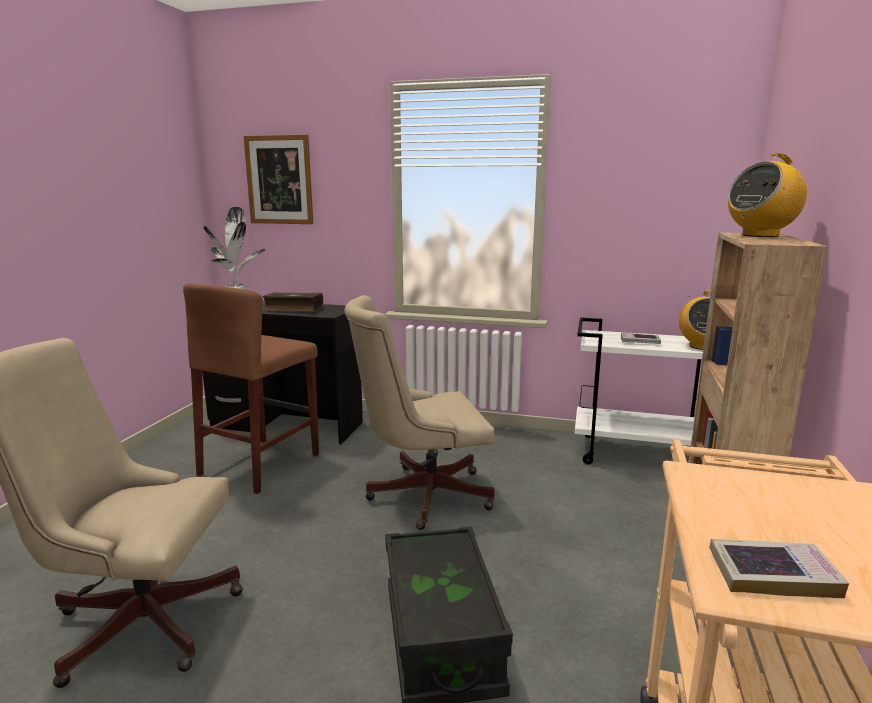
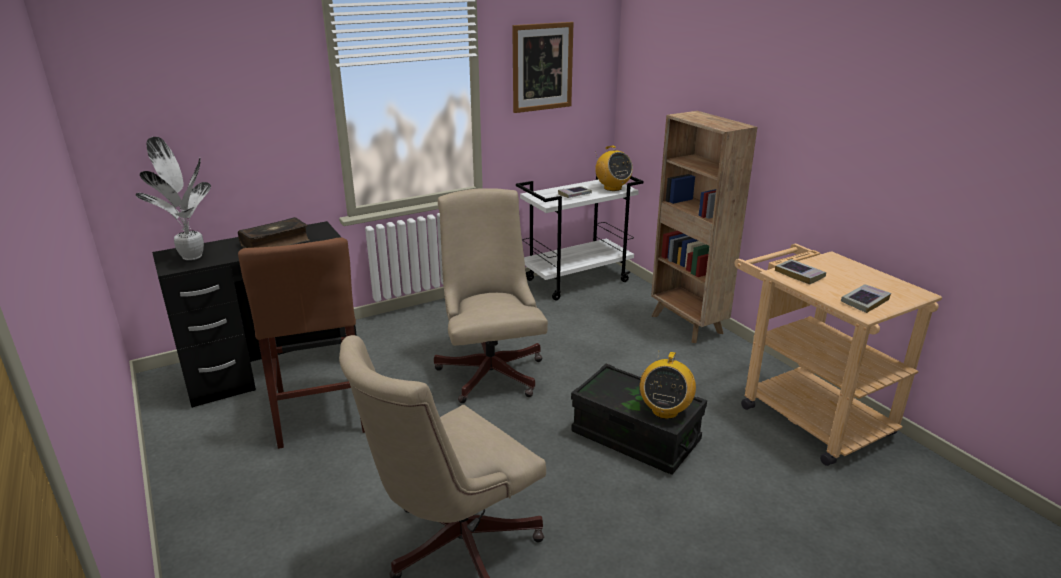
camera: 45 degrees left, 10 degrees up
(279, 180) = (184, 93): picture -> picture (542, 67)
(421, 495) = (491, 369): beige office chair -> beige office chair turned 135 degrees clockwise
(724, 487) = (799, 274): none -> book
(760, 235) = (698, 116): radio -> radio (664, 411)

